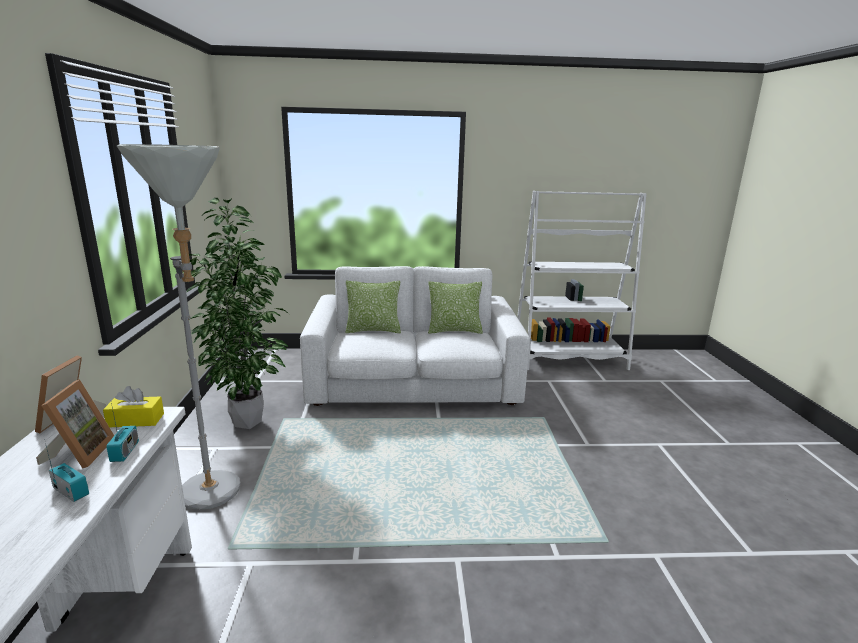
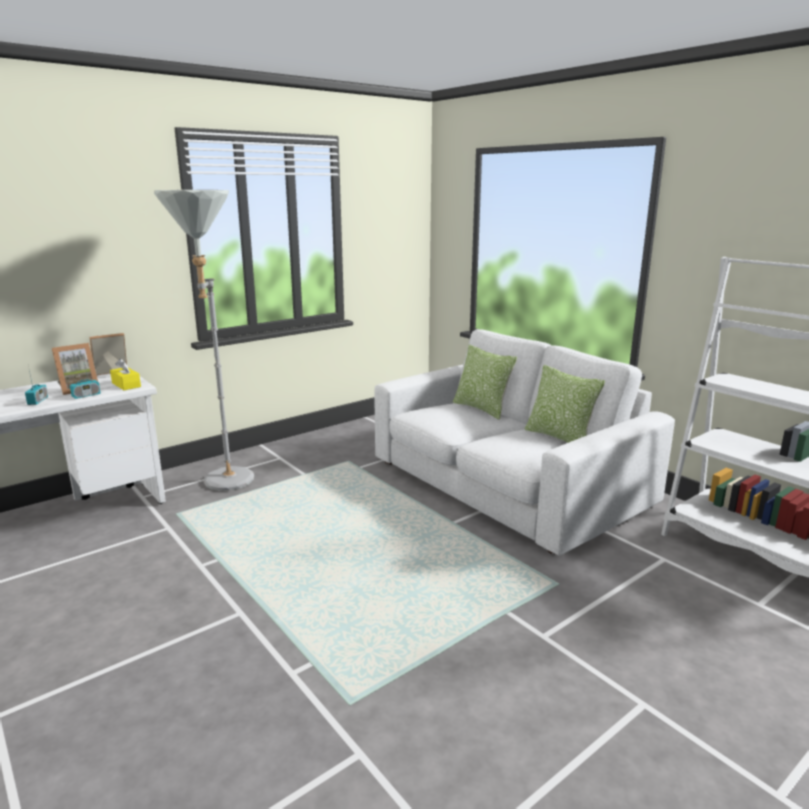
camera: 55 degrees right, 0 degrees up
(250, 420) = (329, 452): potted plant -> none

